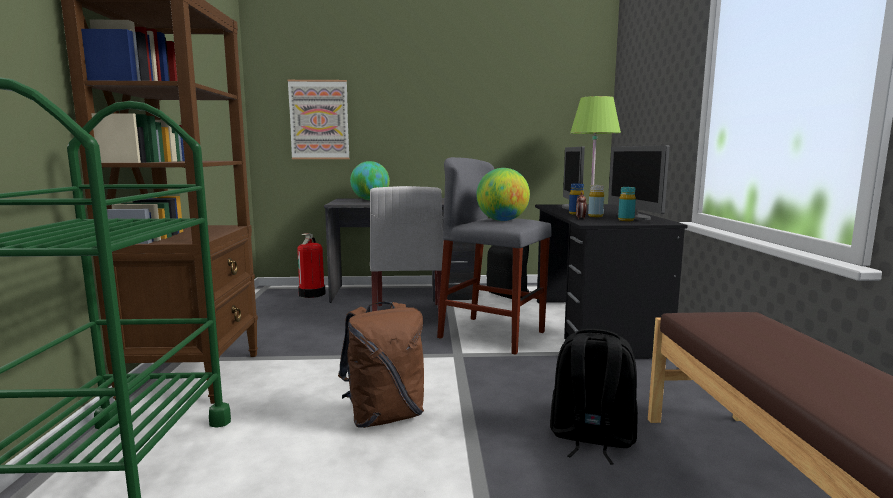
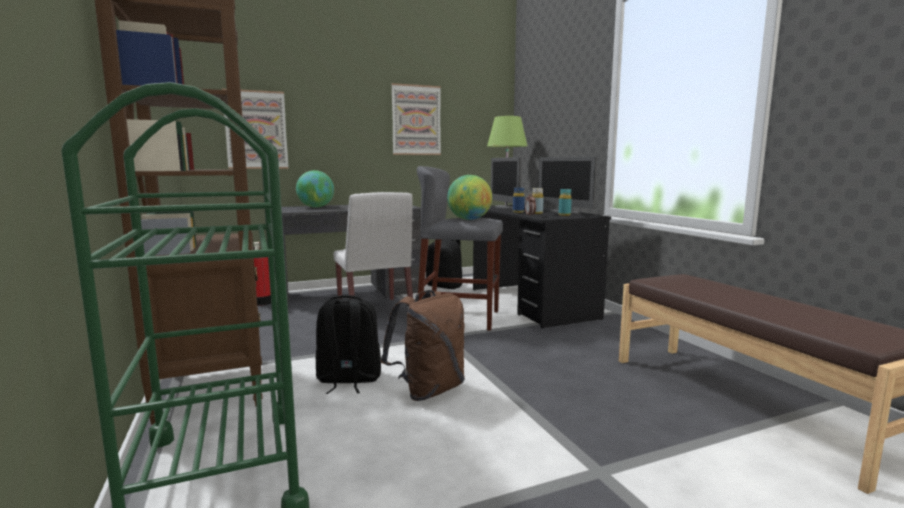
camera: 20 degrees left, 0 degrees up
(489, 105) = (416, 120): none -> picture
(591, 438) = (592, 379): black backpack -> black backpack (348, 380)

